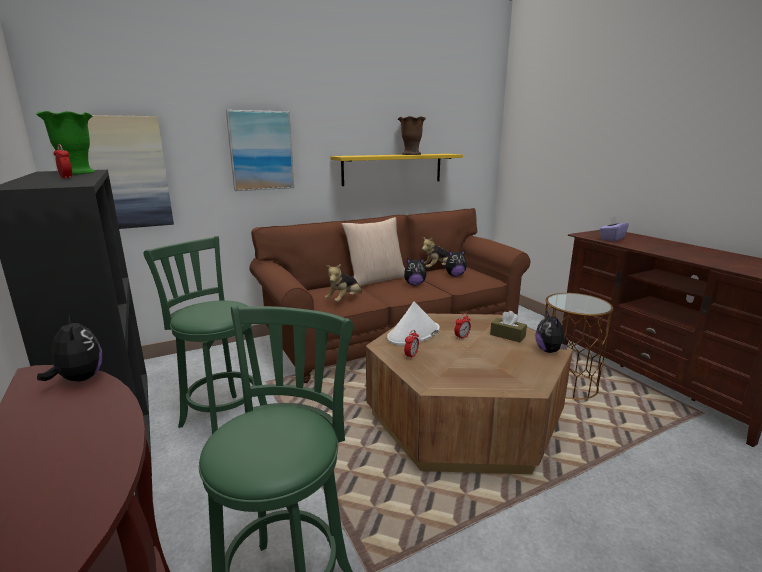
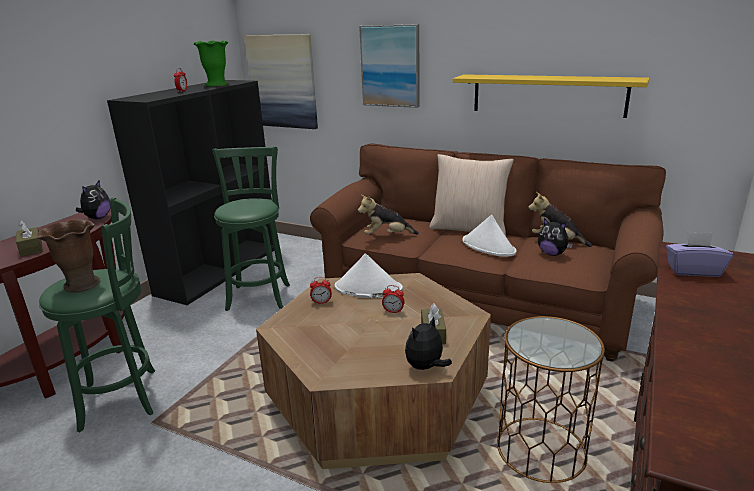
camera: 55 degrees right, 5 degrees up
(90, 450) = (31, 248): none -> brown tissue box
(411, 154) = (565, 77): brown vase -> brown vase (82, 284)
(414, 284) = (489, 246): plush toy -> white hat

